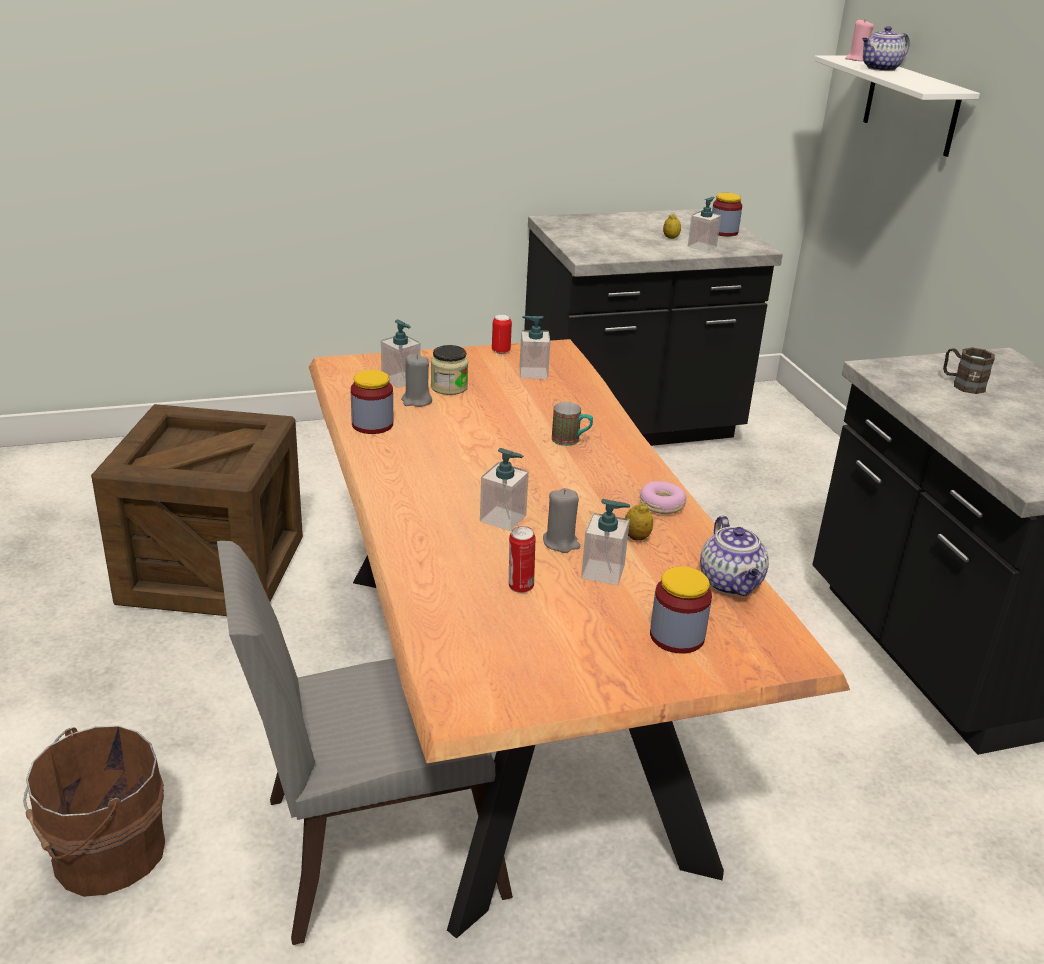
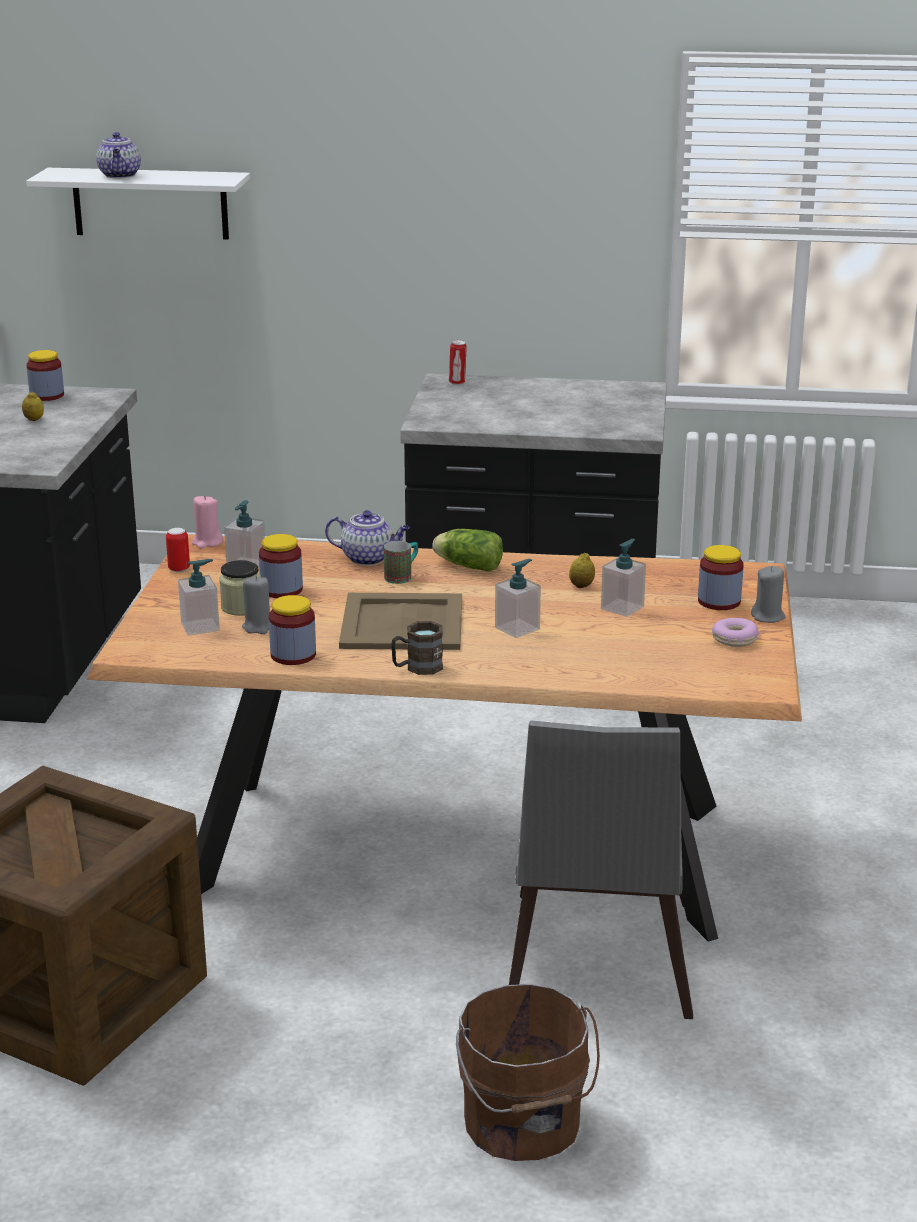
camera: 65 degrees left, 5 degrees down
(469, 458) = (401, 623): none -> beige tray
(496, 396) = (281, 590): none -> jar
(520, 587) = (625, 640): can -> can (457, 382)
(561, 543) = (570, 614): grey candle -> grey candle (768, 617)
(625, 467) = (467, 566): none -> lettuce
(662, 505) = (539, 566): donut -> donut (734, 639)
(702, 246) = (77, 413): soap dispenser -> none
(731, 583) = (664, 569): teapot -> teapot (369, 558)
(857, 59) = (68, 173): pink candle -> pink candle (207, 542)
(962, 384) = (478, 406): brown mug -> brown mug (417, 668)

